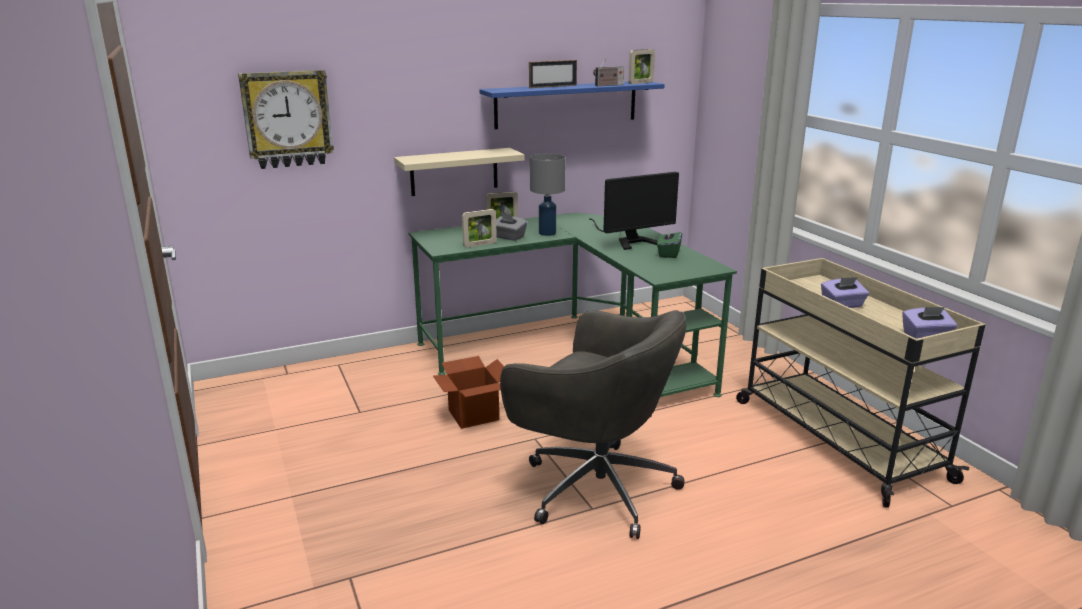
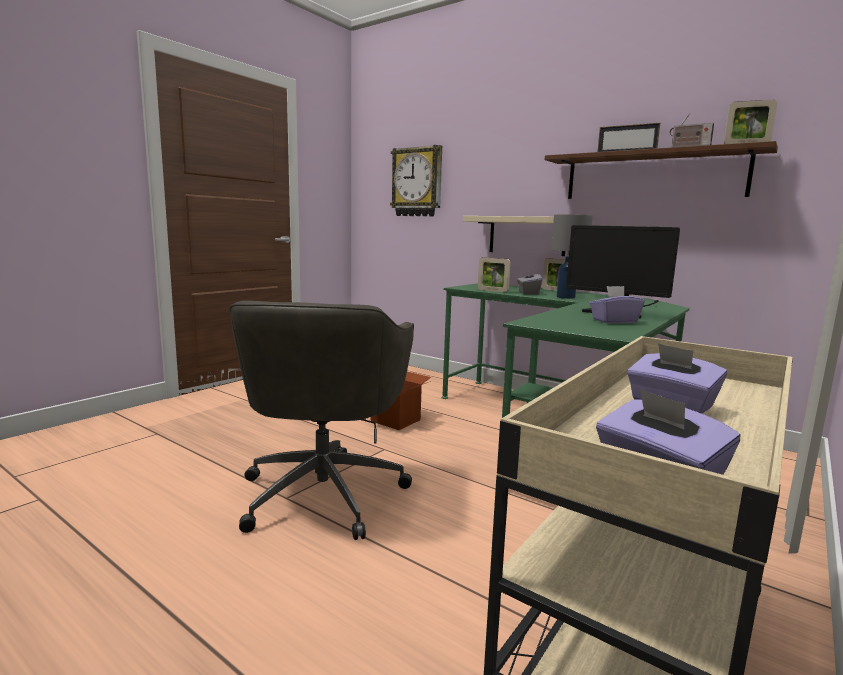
camera: 60 degrees right, 10 degrees down
(566, 104) = (652, 176): blue shelf -> brown shelf
(668, 253) = (614, 321): green tissue box -> purple tissue box

